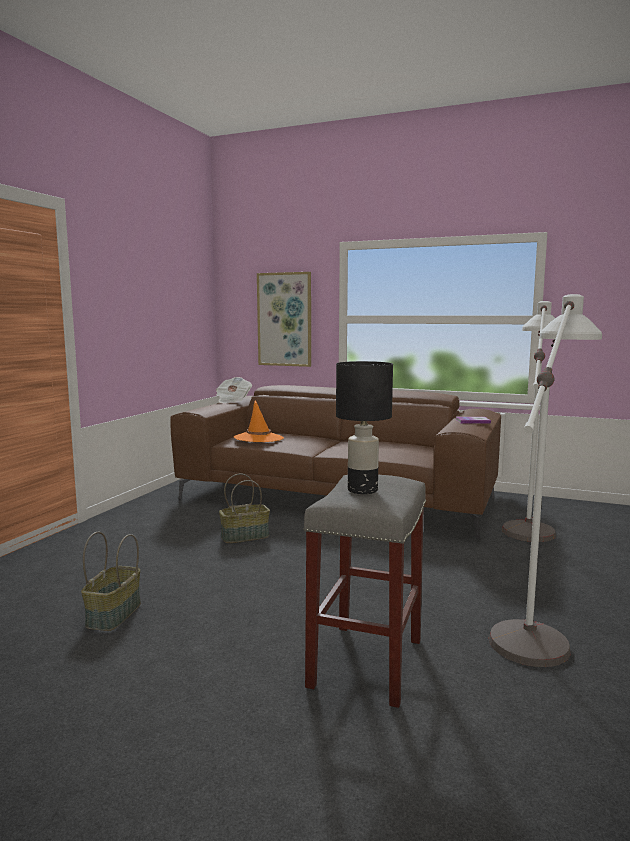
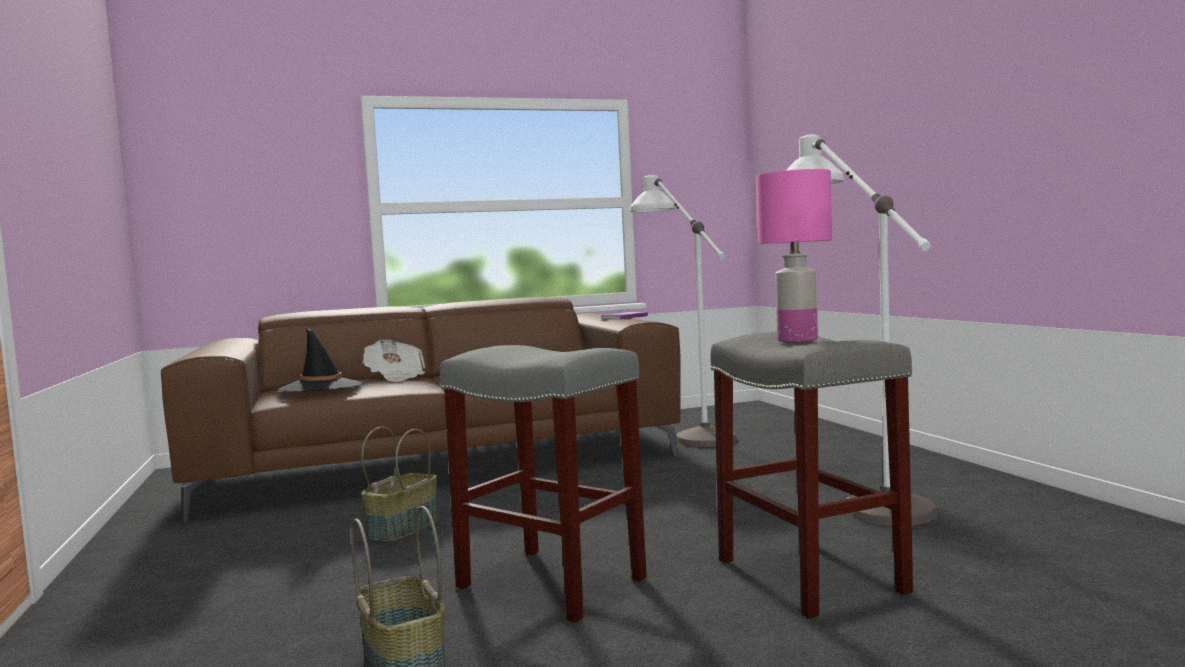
camera: 40 degrees left, 5 degrees down
(232, 400) = (224, 343): newspaper -> newspaper (395, 378)
(239, 598) = (548, 583): none -> grey stool
(258, 438) = (321, 388): orange hat -> black hat
(284, 319) = (273, 212): picture -> none
(363, 490) = (797, 340): black table lamp -> pink table lamp

